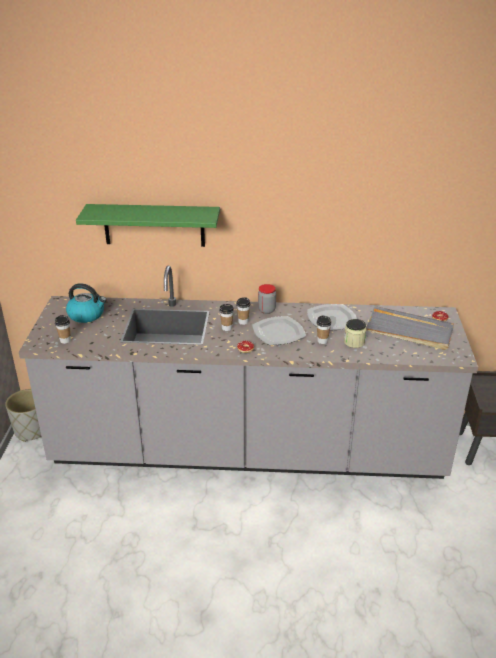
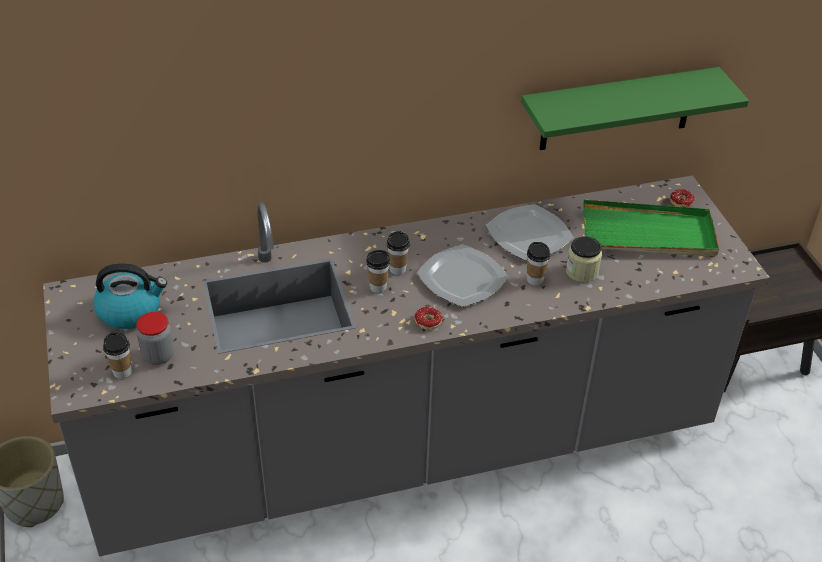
camera: 20 degrees left, 10 degrees up
(154, 225) = (222, 137): green shelf -> green shelf (617, 109)
(266, 310) = (422, 238): jar -> jar (158, 355)
(408, 331) = (649, 234): grey tray -> green tray

